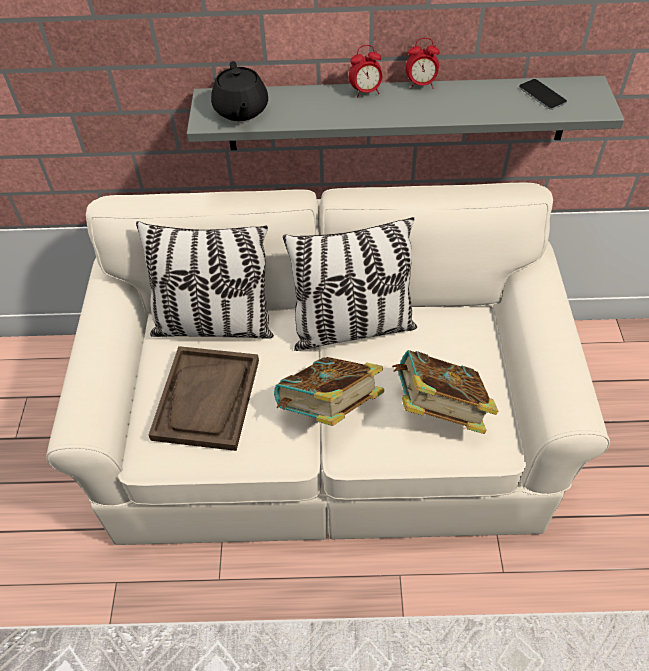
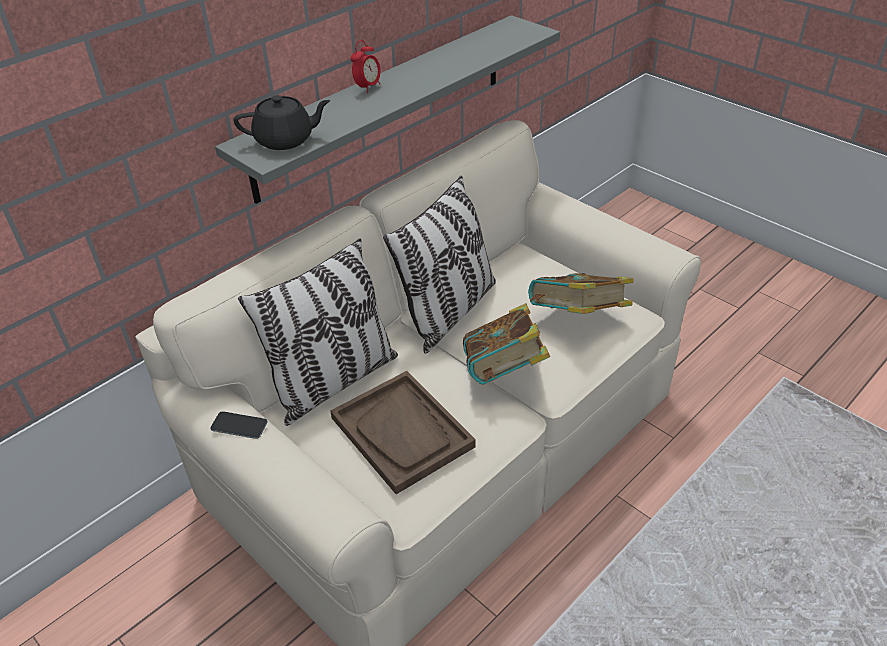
camera: 45 degrees left, 10 degrees down
(241, 110) = (285, 140): black teapot -> black teapot turned 45 degrees counterclockwise
(421, 85) = (401, 67): alarm clock -> none
(542, 95) = (491, 39): phone -> phone (239, 425)

